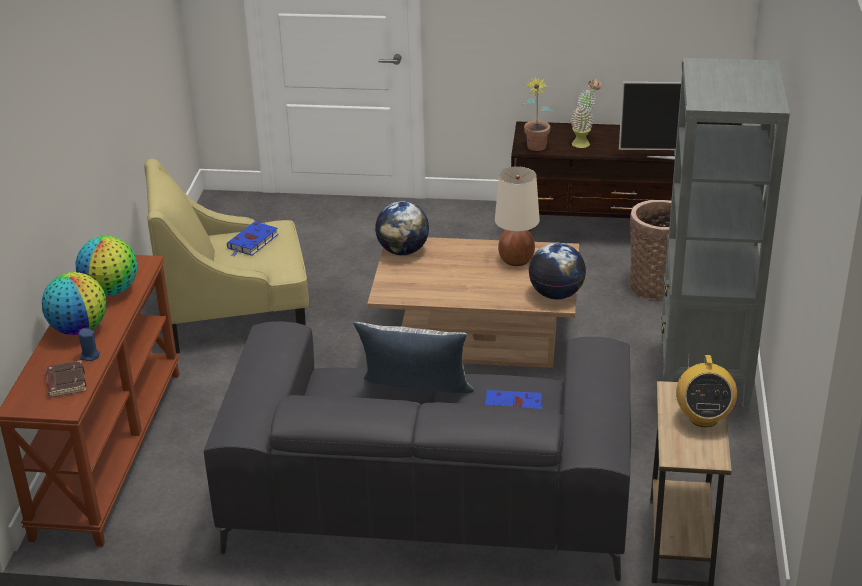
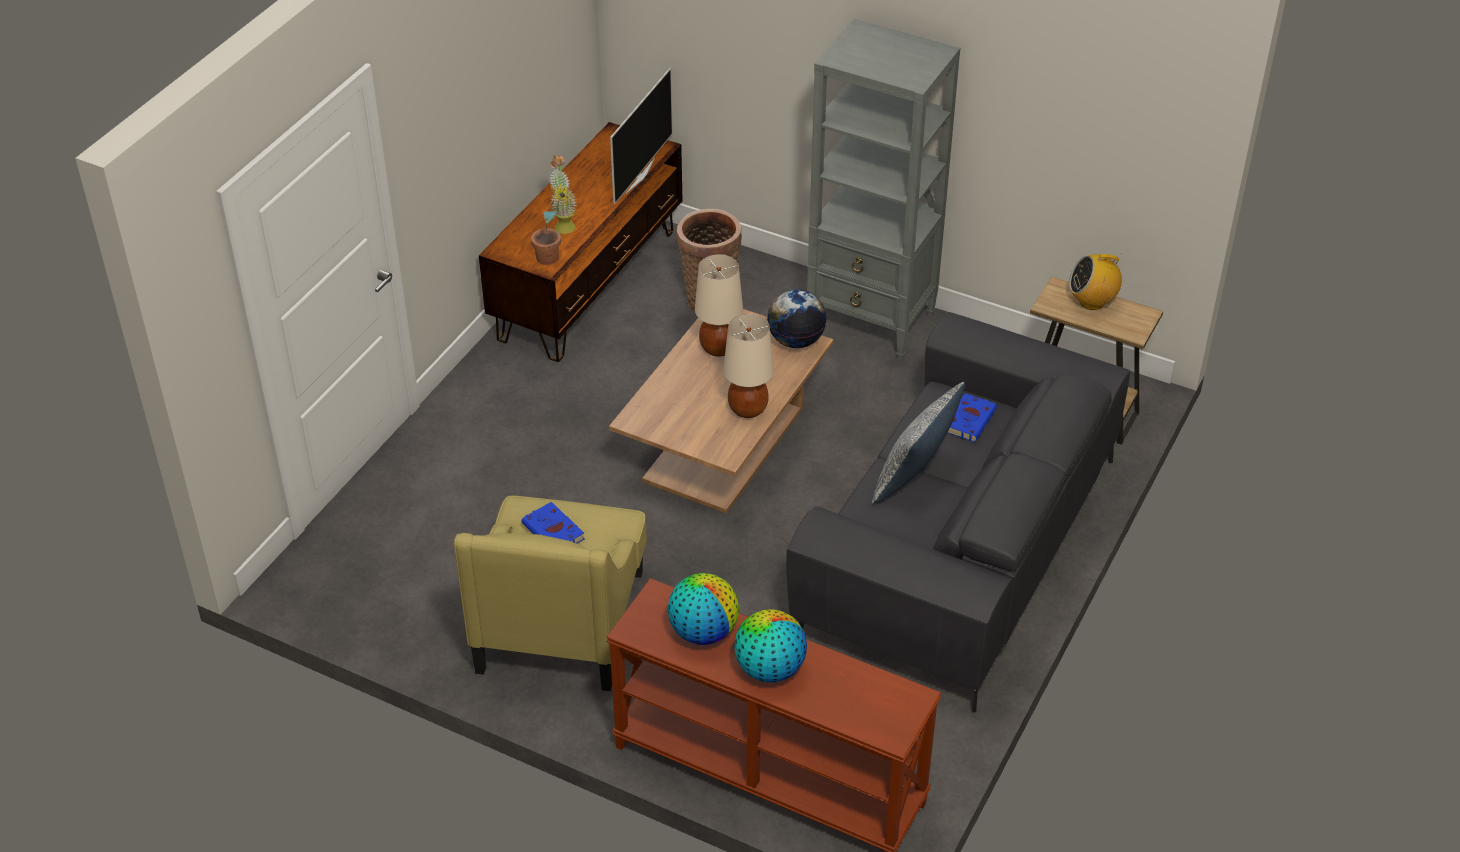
camera: 70 degrees left, 10 degrees up
(65, 382) = (869, 693): brown book -> none
(90, 356) = (827, 667): blue candle -> none
(402, 251) = (650, 421): globe -> none
(448, 291) = (748, 410): none -> beige table lamp
(703, 418) = (1092, 302): radio -> radio turned 150 degrees clockwise

